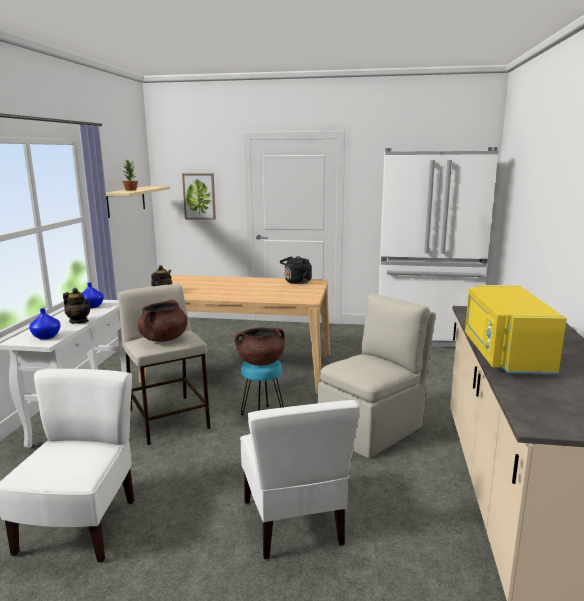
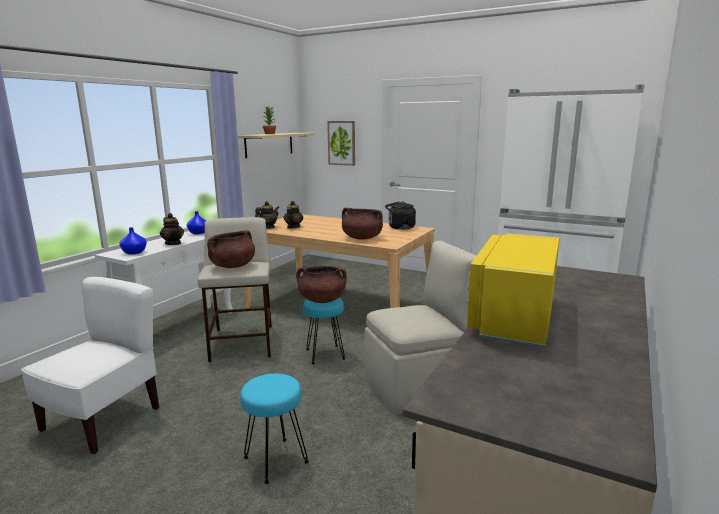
camera: 20 degrees right, 0 degrees up
(189, 290) = (293, 227): none -> teapot
(273, 296) = (362, 238): none -> brown cooking pot
(294, 522) = (275, 460): white chair -> turquoise stool

